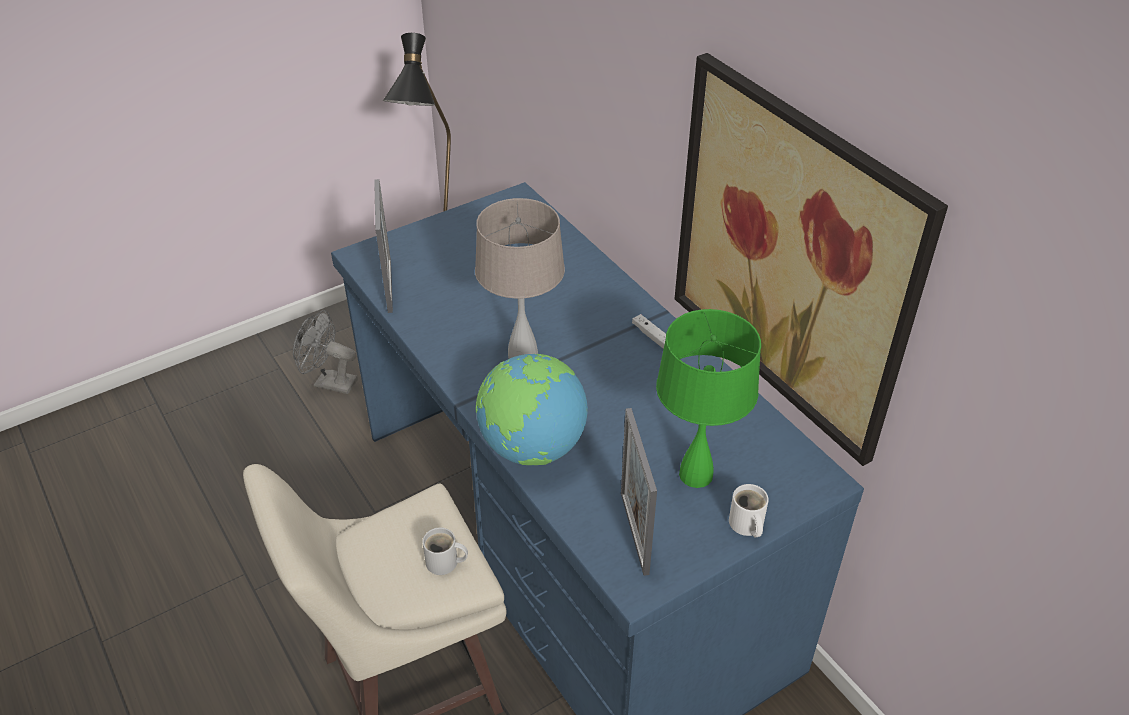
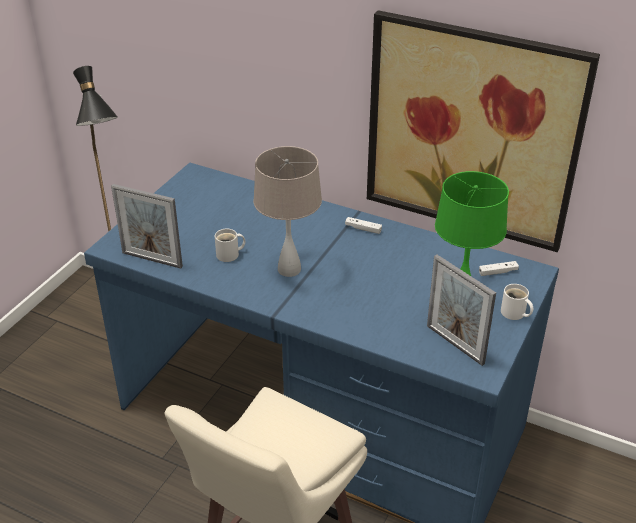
camera: 30 degrees left, 5 degrees down
(329, 382) = (53, 383): grey fan -> none
(389, 286) = (152, 259): picture frame -> picture frame turned 150 degrees clockwise
(445, 563) = (314, 432): white mug -> white mug (230, 255)
(532, 447) = (347, 322): globe -> none
(774, 460) = (498, 272): none -> white game controller

